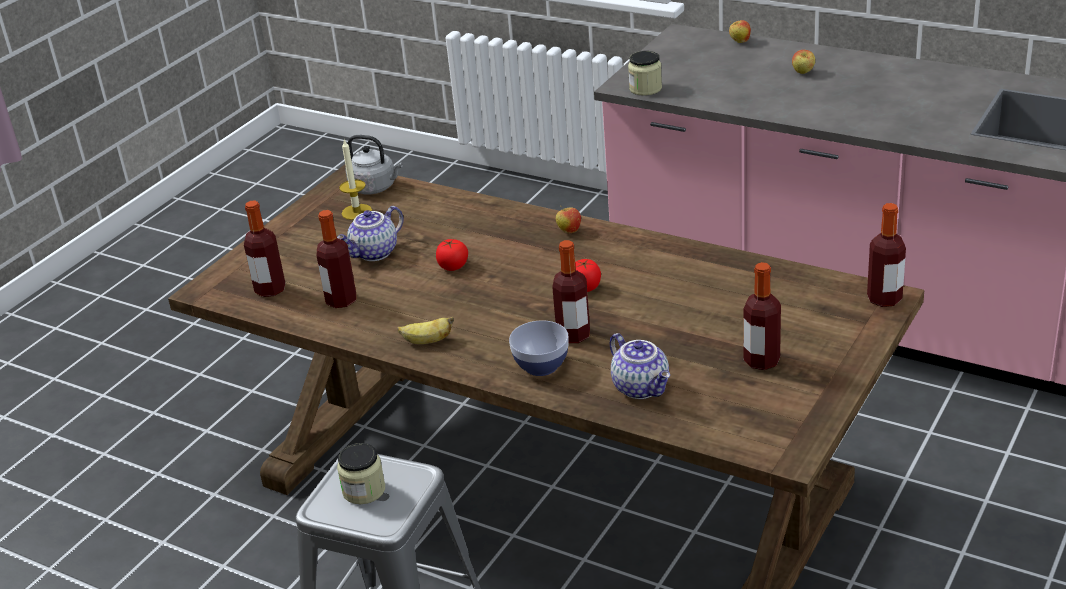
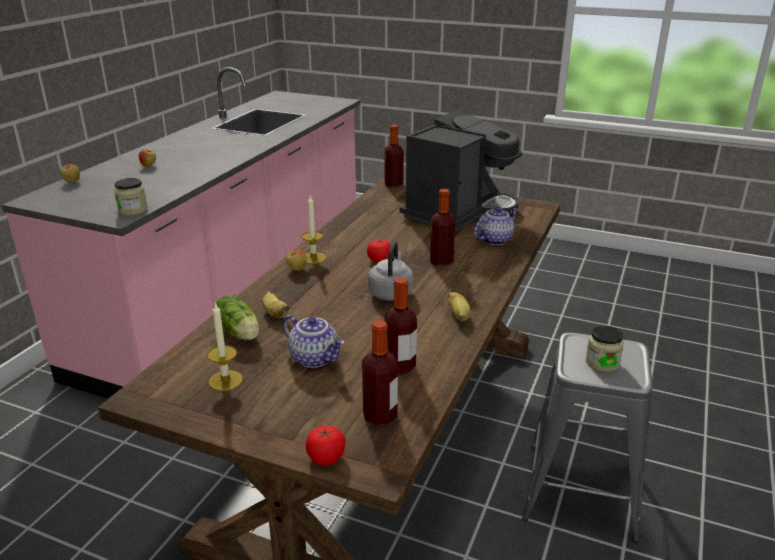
camera: 100 degrees left, 5 degrees down
(375, 187) = (174, 375): grey kettle -> grey kettle (391, 292)
(433, 210) = (240, 334): none -> lettuce
(453, 266) = (345, 315): tomato -> tomato (326, 457)
(468, 225) = (275, 314): none -> banana
(541, 366) = (480, 270): bowl -> none
(600, 240) = (313, 258): none -> candle
(761, 361) = (459, 211): bottle -> coffee machine

